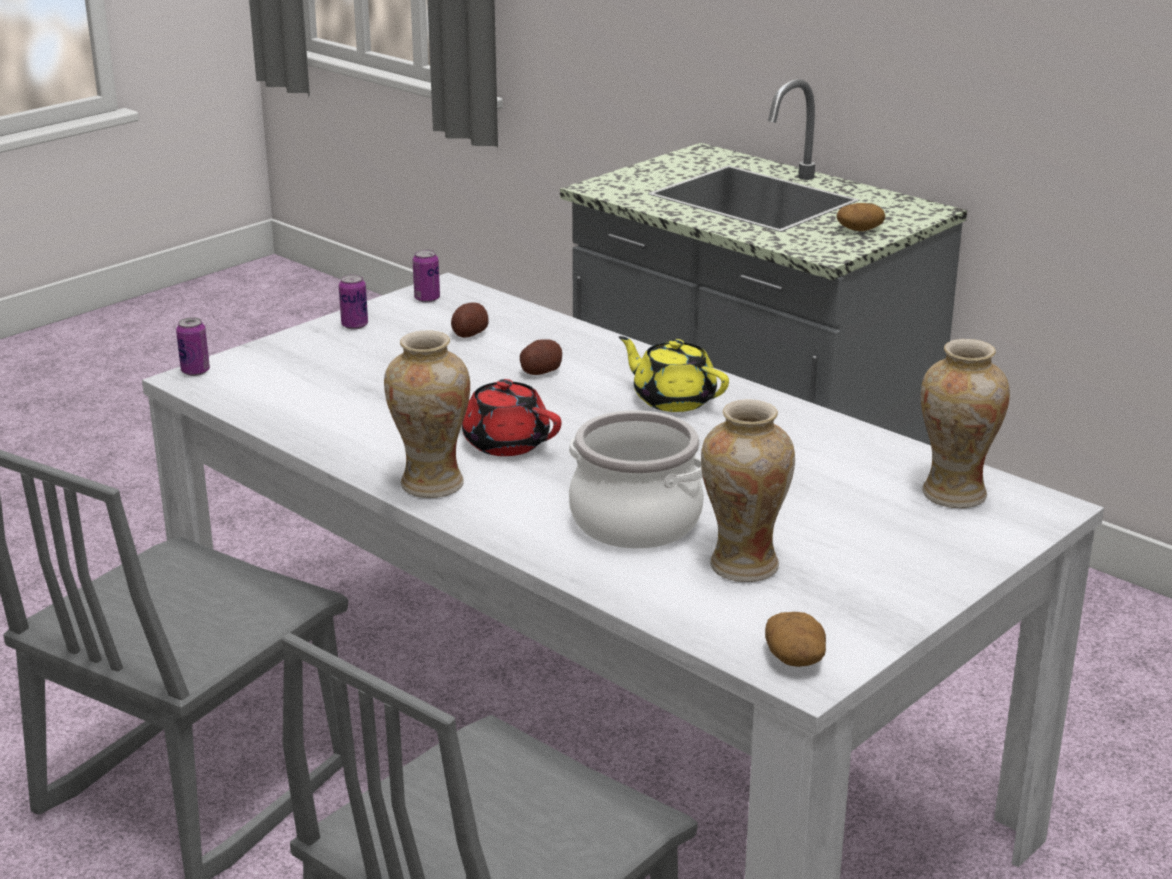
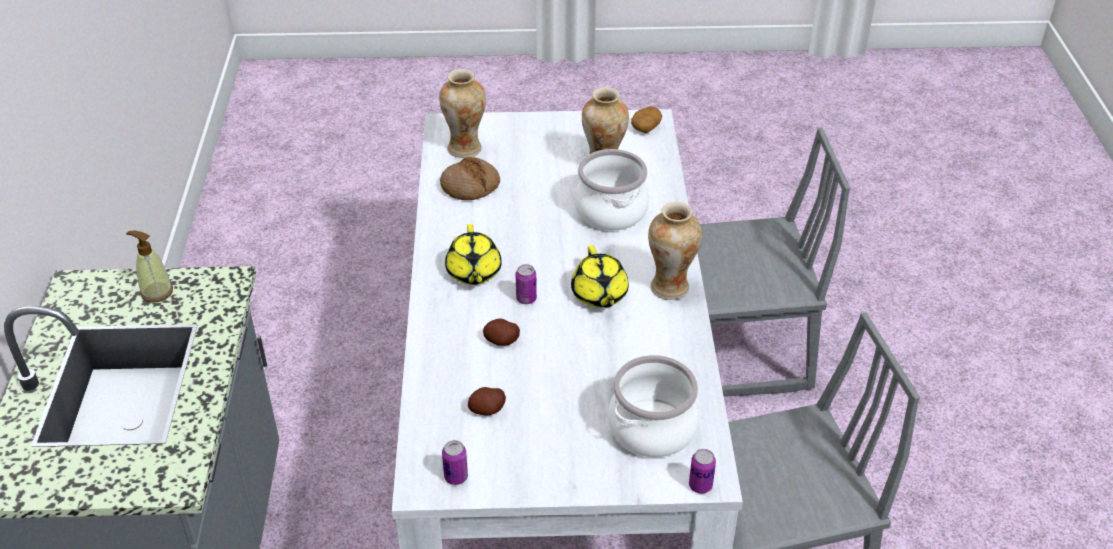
camera: 135 degrees left, 15 degrees up
(290, 382) = (653, 429): none -> cooking pot
(354, 325) = (543, 474): can -> can (526, 299)
(504, 442) = (599, 295): red teapot -> yellow teapot
(851, 462) = (470, 186): none -> bread
(859, 230) = (156, 292): potato -> soap dispenser

